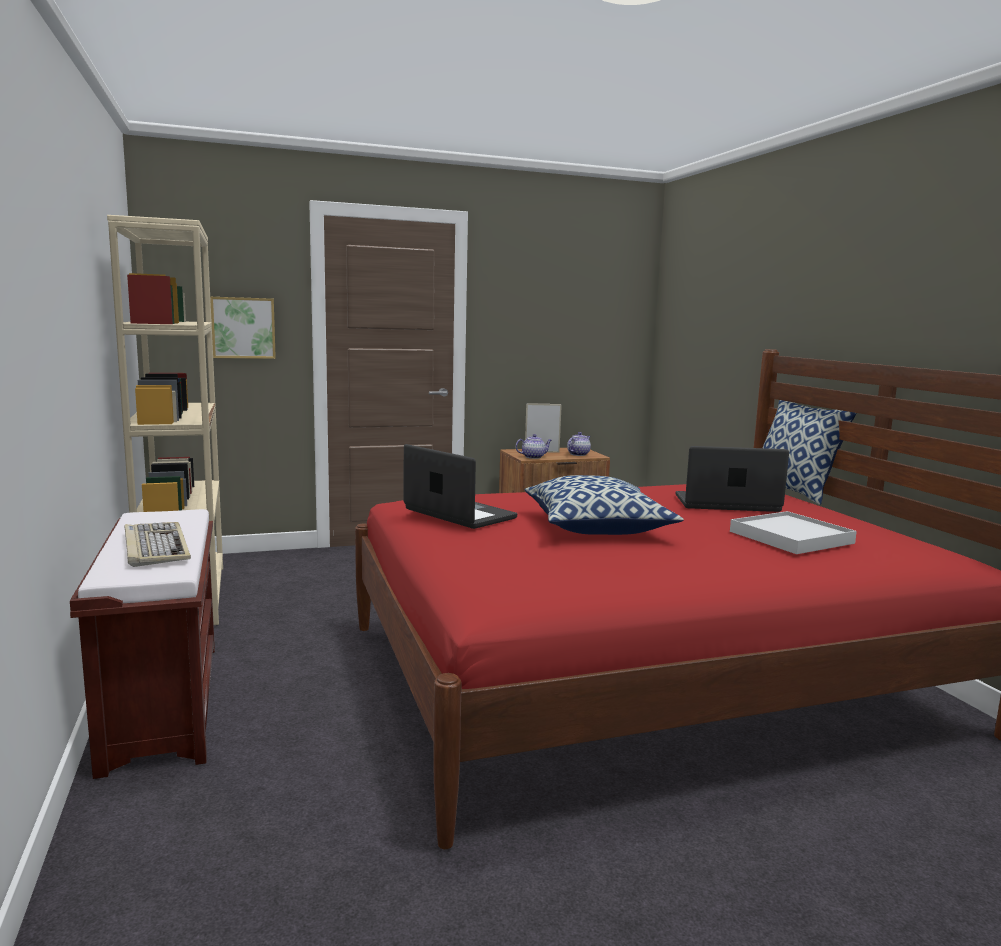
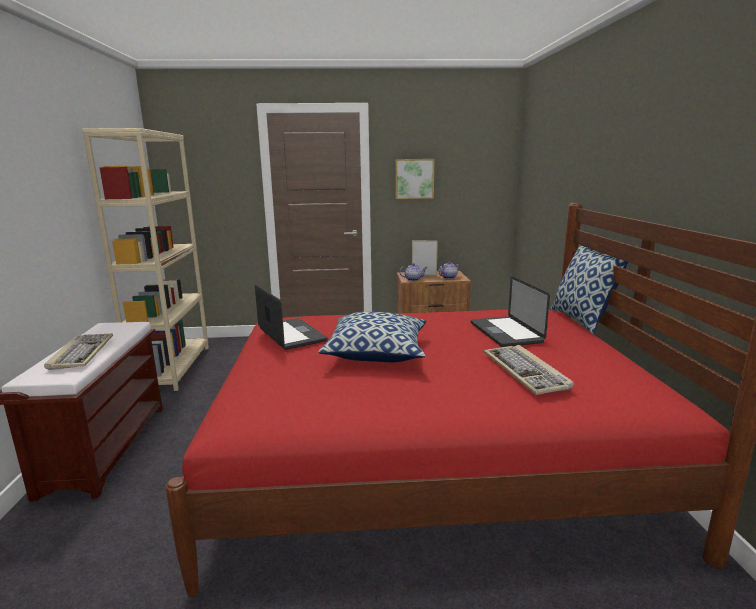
camera: 15 degrees right, 5 degrees up
(243, 328) = (218, 193): picture -> picture (414, 178)
(726, 504) = (505, 332): laptop -> laptop turned 120 degrees counterclockwise
(791, 537) = (526, 372): white tray -> keyboard

